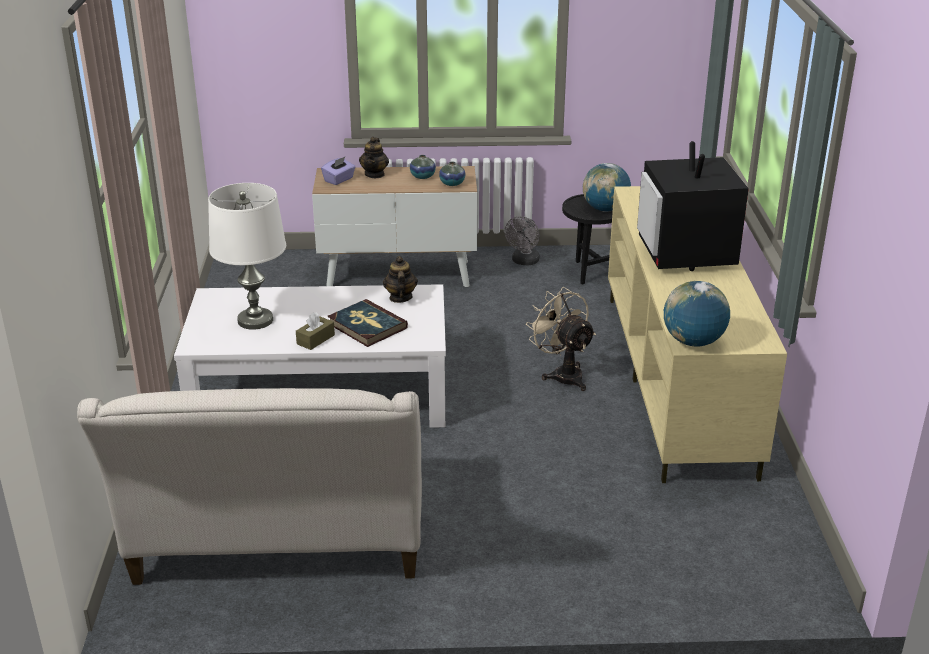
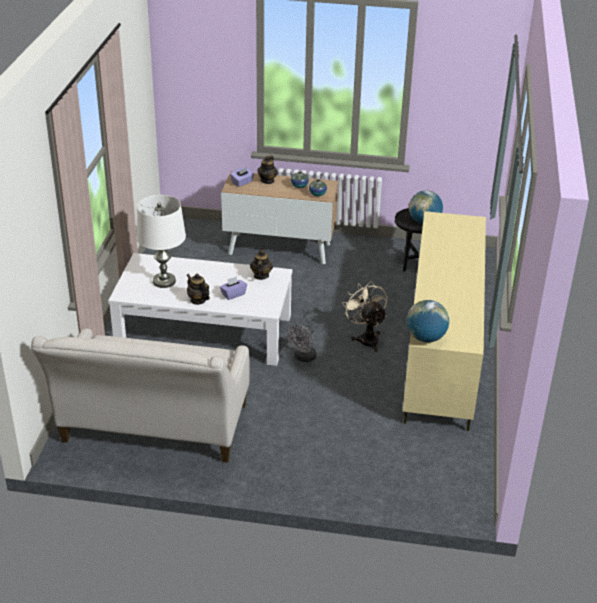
camera: 10 degrees right, 5 degrees up
(315, 339) = (198, 300): brown tissue box -> teapot
(367, 326) = (233, 294): book -> purple tissue box
(524, 262) = (369, 249): grey fan -> grey fan (303, 357)
(687, 256) = (450, 273): television -> none

